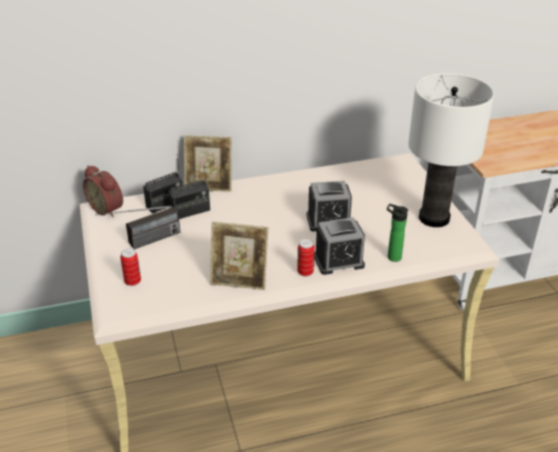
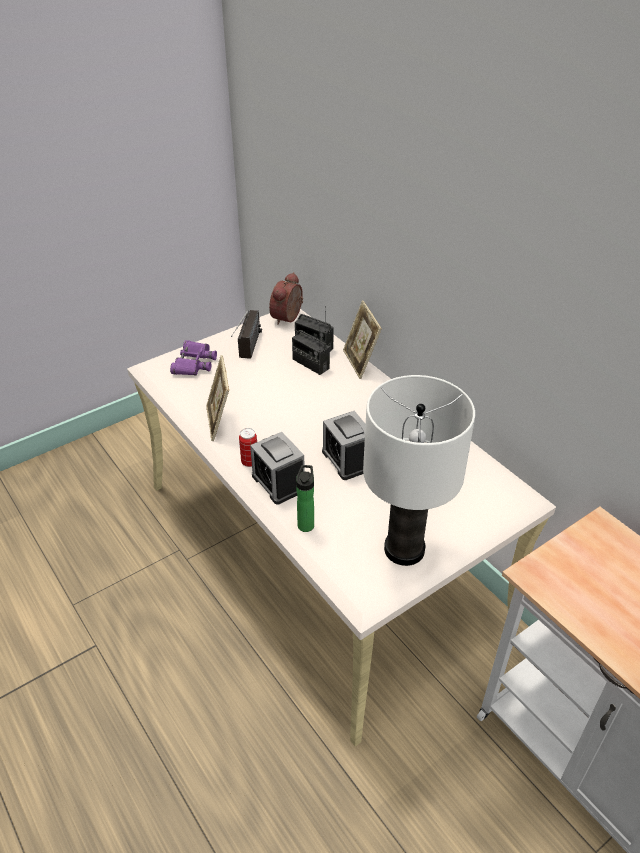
camera: 70 degrees right, 5 degrees up
(133, 281) = (194, 363): can -> purple binoculars
(142, 243) = (248, 352): radio -> radio turned 120 degrees counterclockwise

